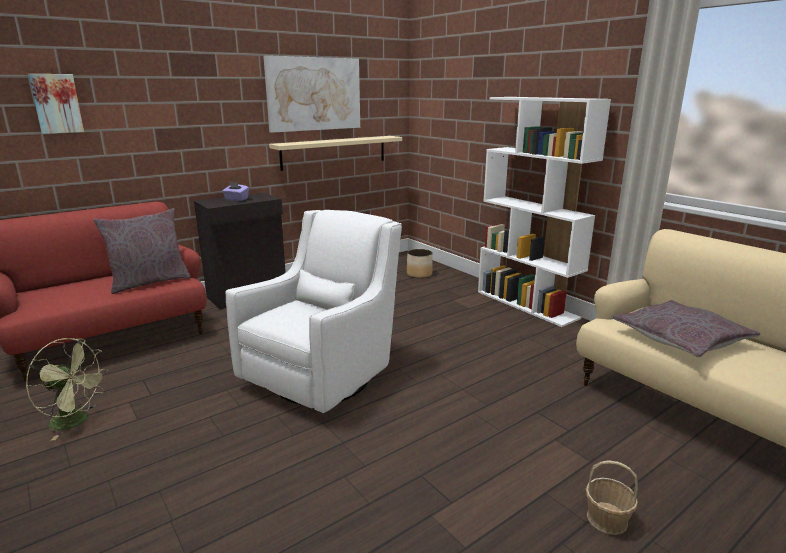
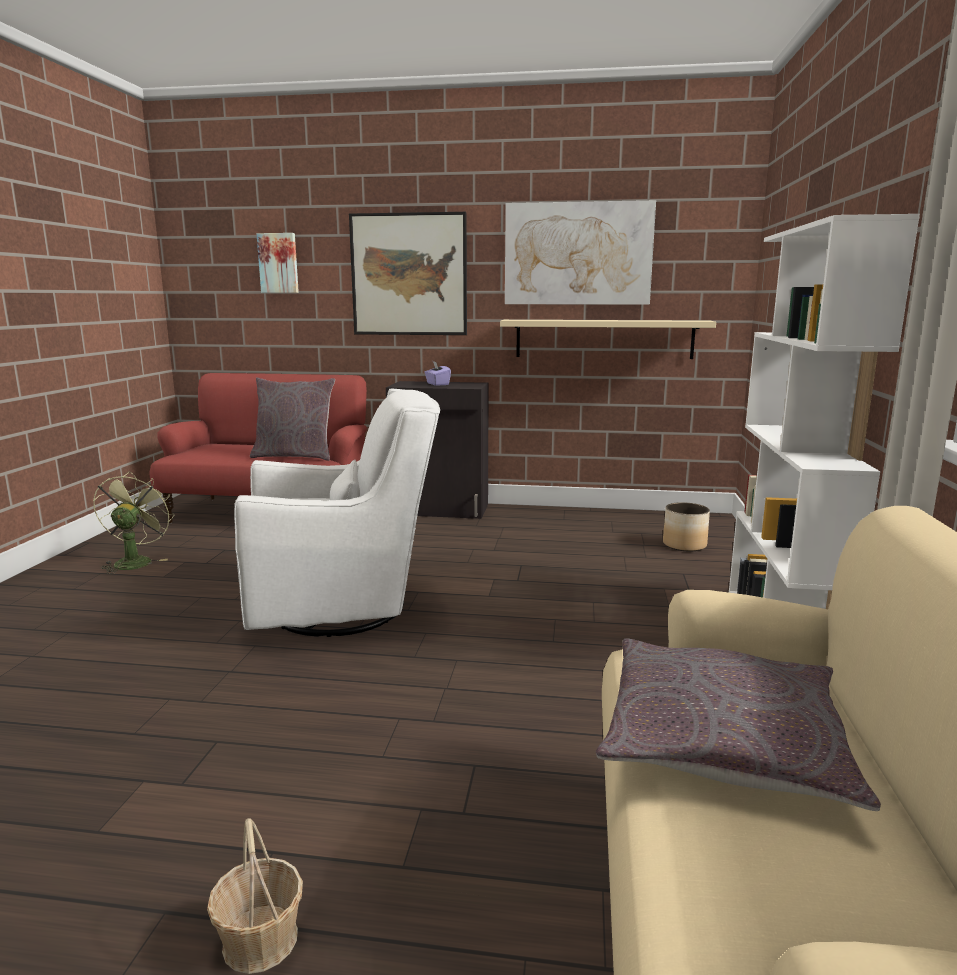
camera: 45 degrees right, 5 degrees down
(76, 421) = (135, 561): green fan -> green fan turned 150 degrees counterclockwise
(191, 112) = (409, 275): none -> picture

